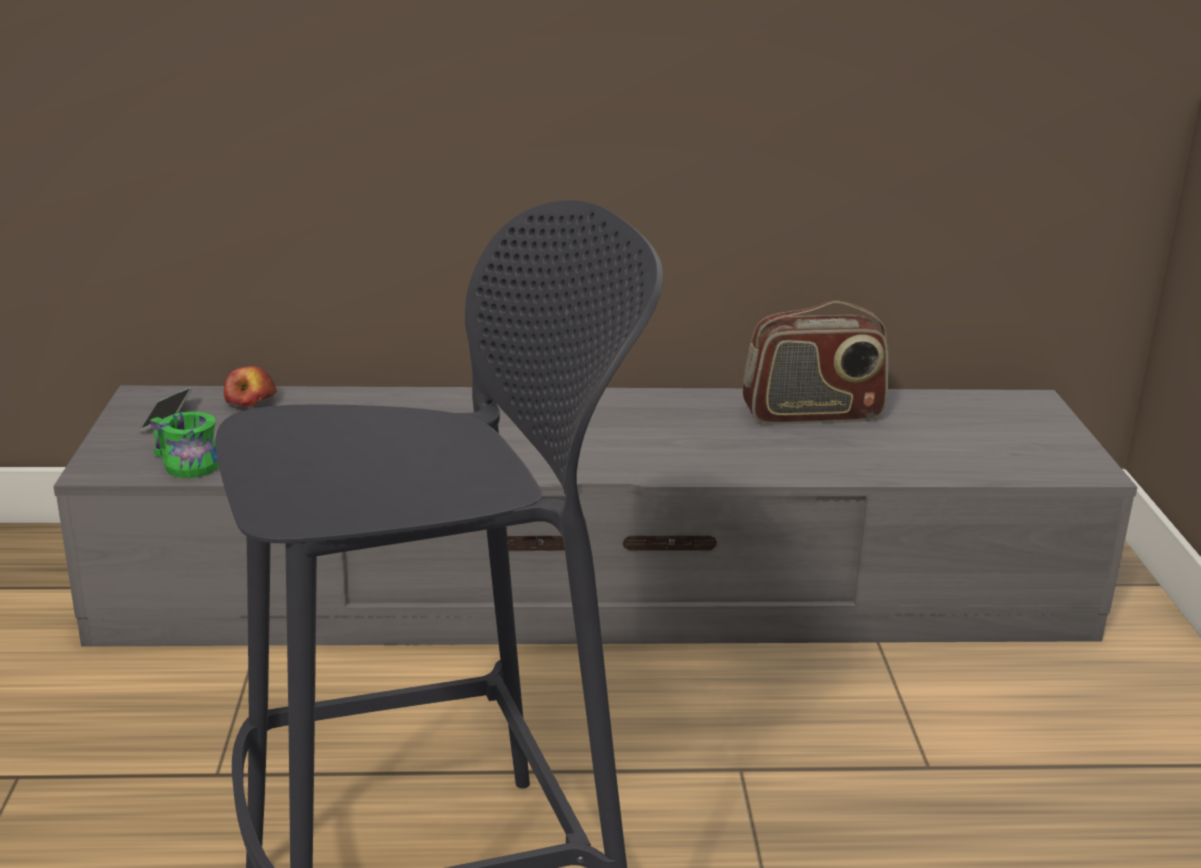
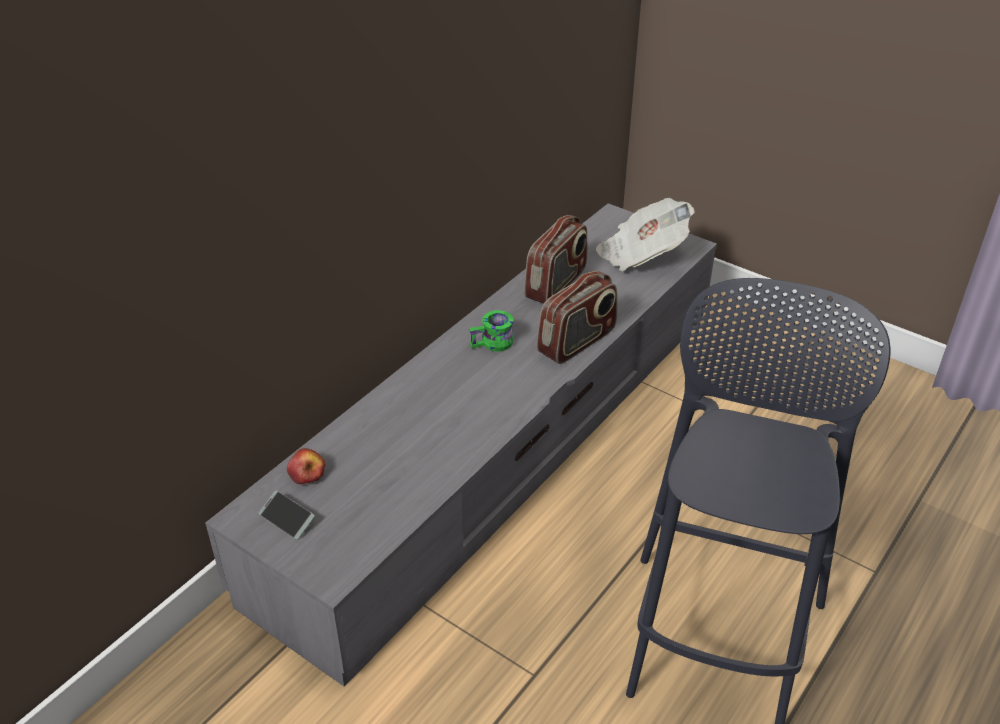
camera: 50 degrees left, 15 degrees up
(182, 466) = (368, 539): green mug -> green mug (493, 344)
(720, 464) = (577, 342): none -> radio
(991, 444) = (641, 254): none -> newspaper

